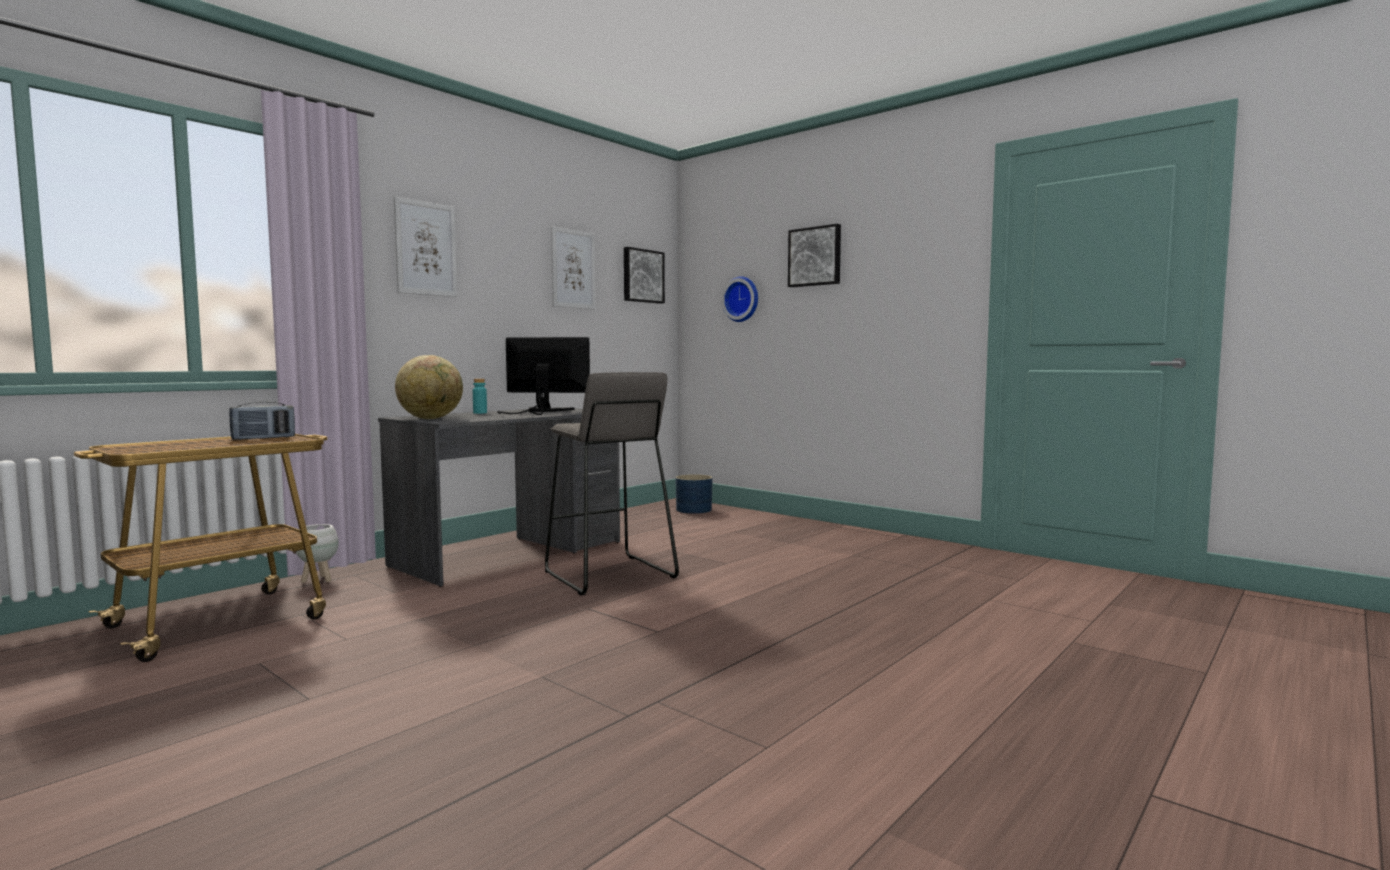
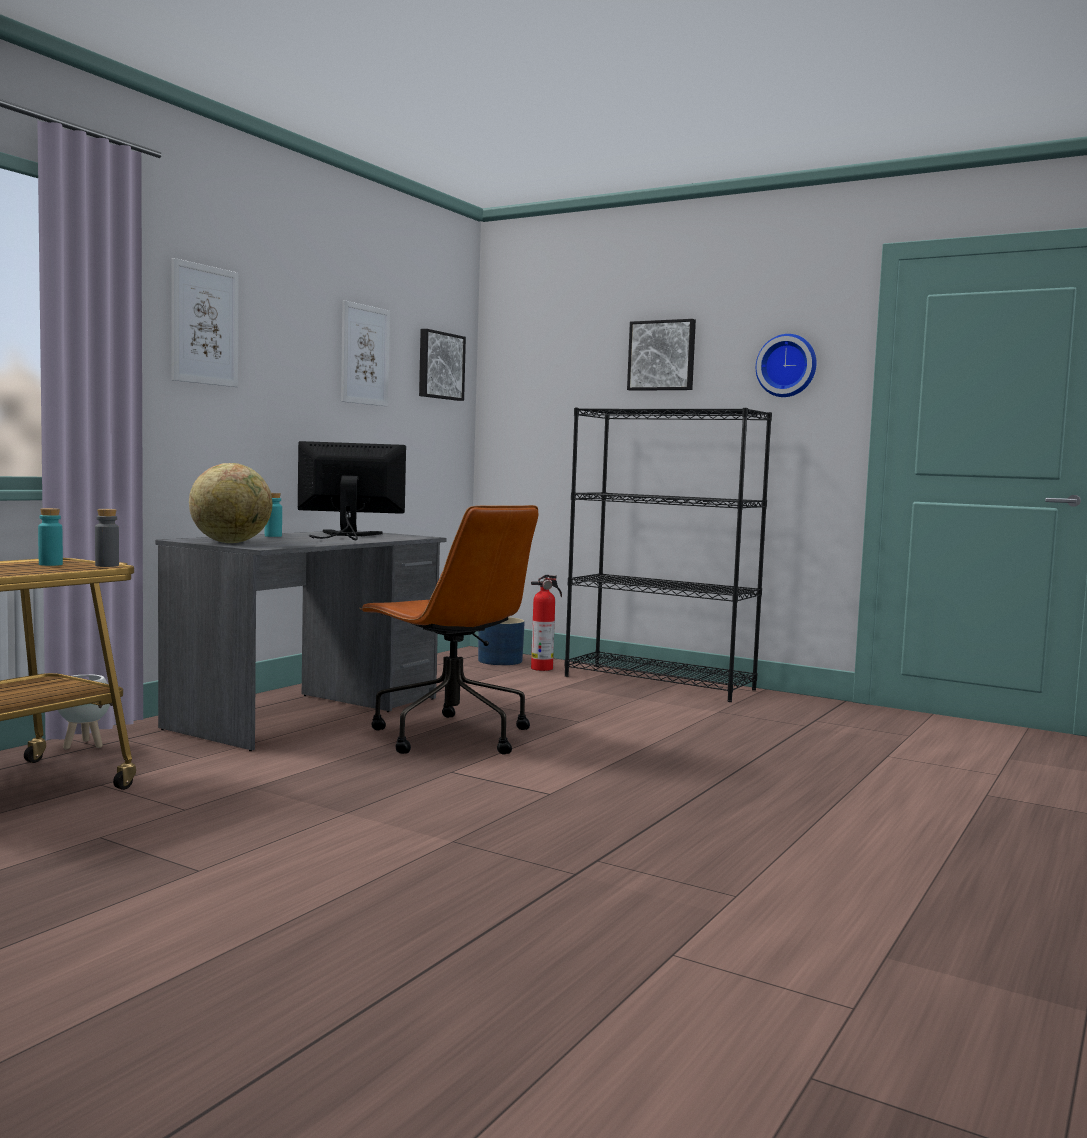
camera: 10 degrees left, 0 degrees up
(263, 438) = (50, 564): radio -> turquoise bottle
(300, 438) = (107, 565): none -> grey bottle
(608, 575) = (449, 736): grey stool -> brown office chair
(725, 516) = (543, 668): none -> fire extinguisher
(742, 299) = (565, 401): wall clock -> wall clock (787, 366)
(816, 529) = (660, 683): none -> black bookcase

